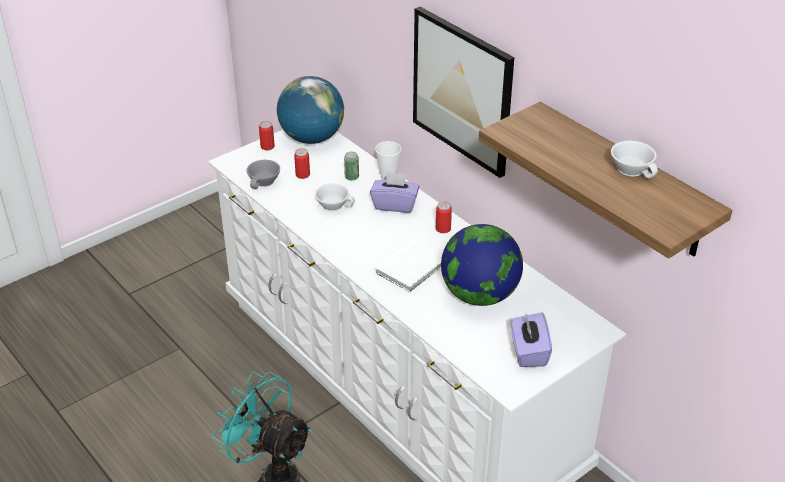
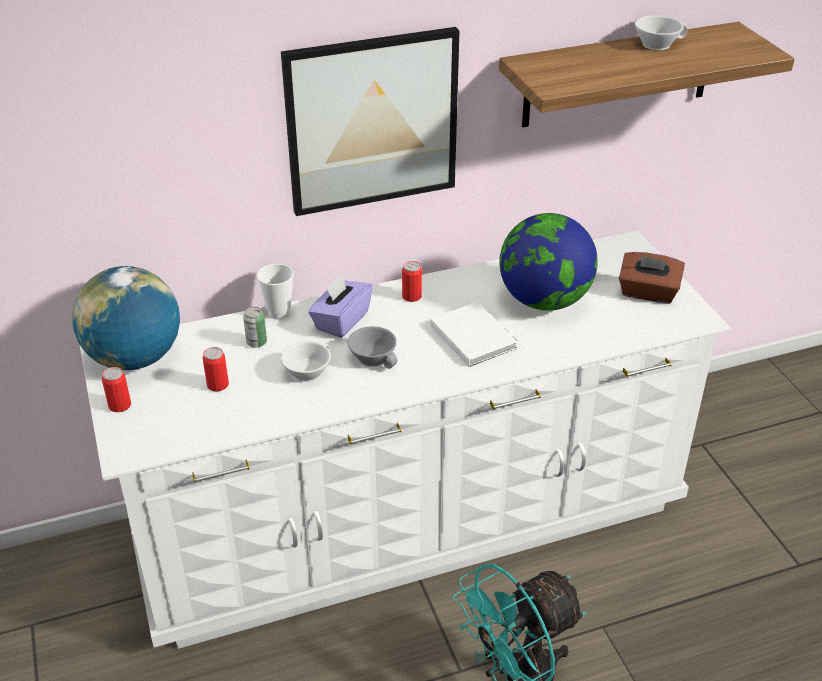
camera: 70 degrees left, 0 degrees up
(265, 182) = (207, 425): grey cup -> grey cup (375, 357)
(528, 352) = (647, 293): purple tissue box -> brown tissue box

